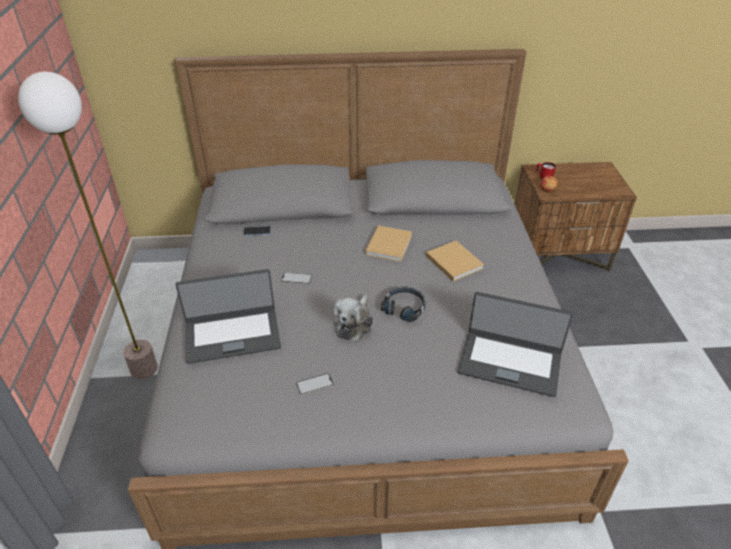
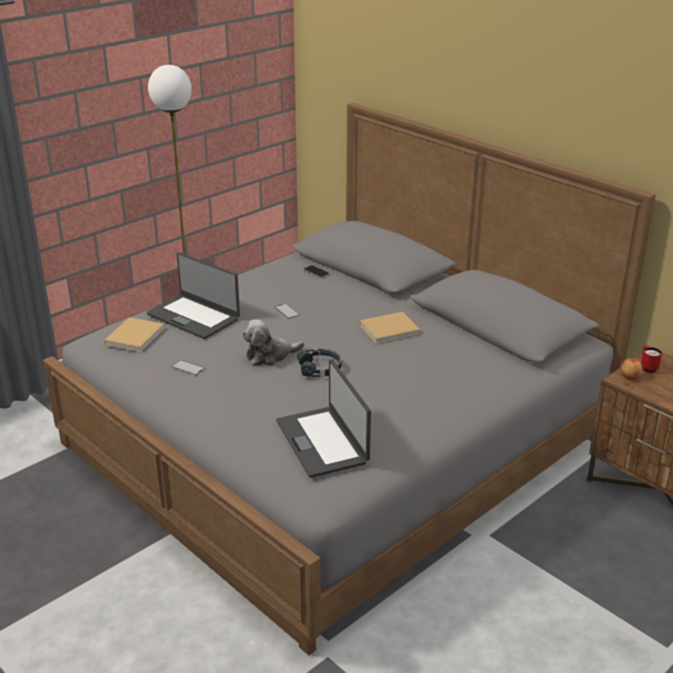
camera: 50 degrees right, 10 degrees down
(453, 261) = (415, 366): beige book -> beige book (136, 336)

